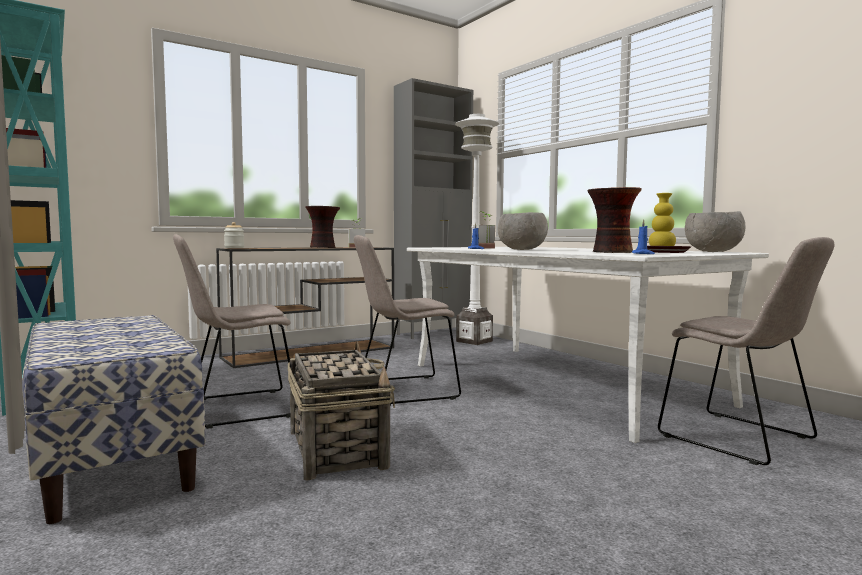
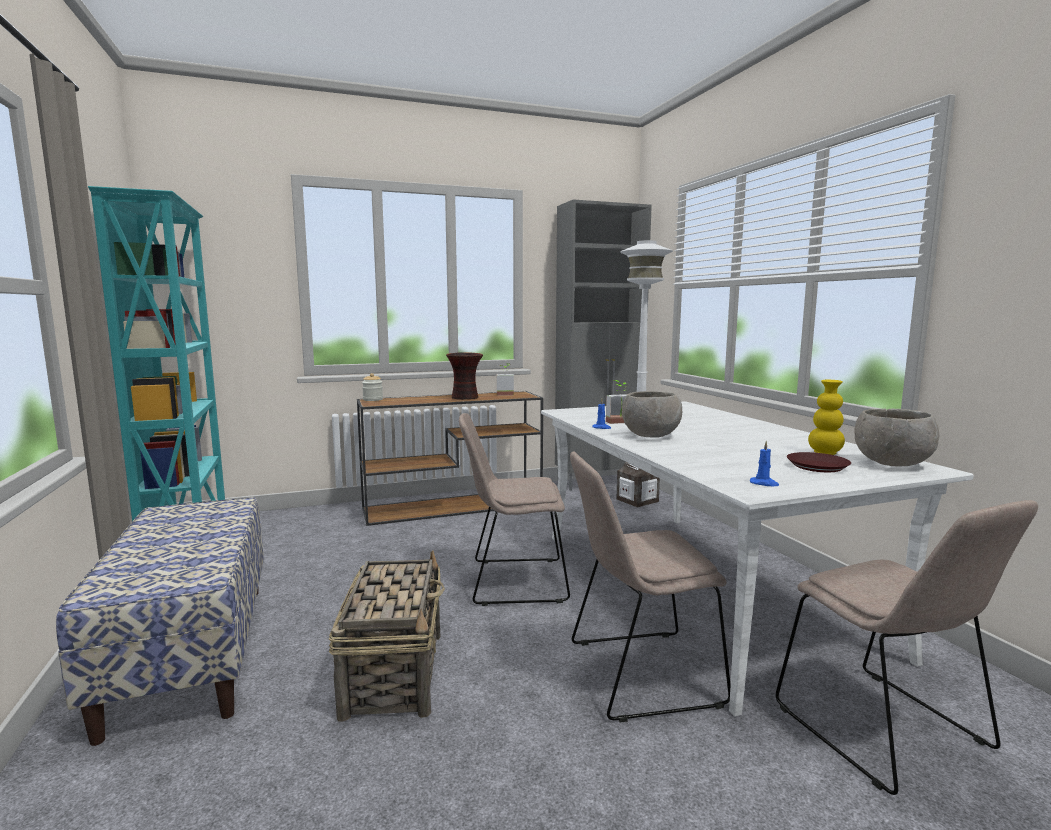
camera: 15 degrees right, 5 degrees up
(237, 408) = (336, 592): beige chair -> beige chair (638, 674)
(611, 252) = (740, 464): vase -> none

